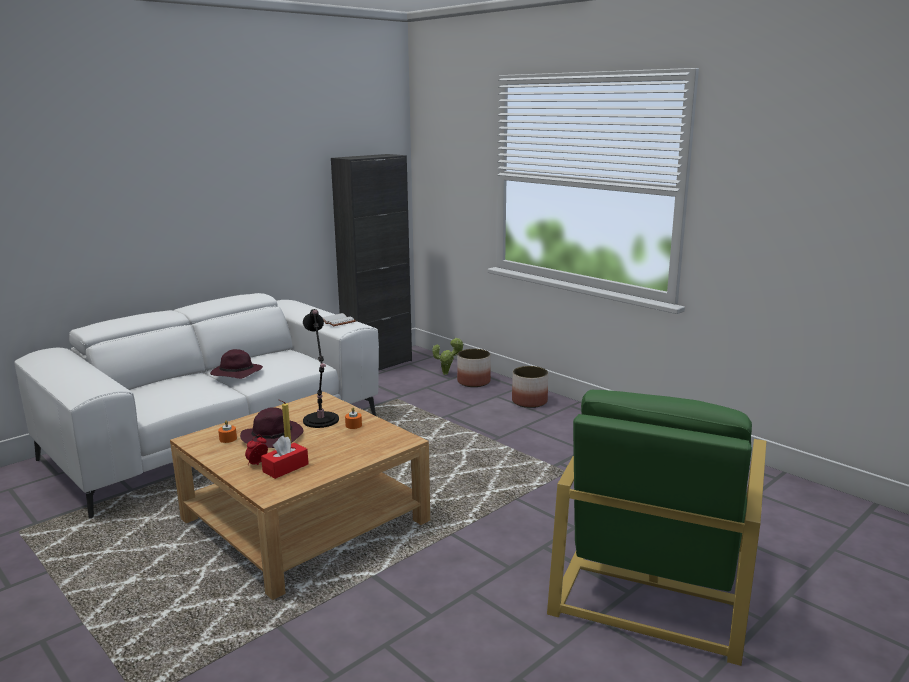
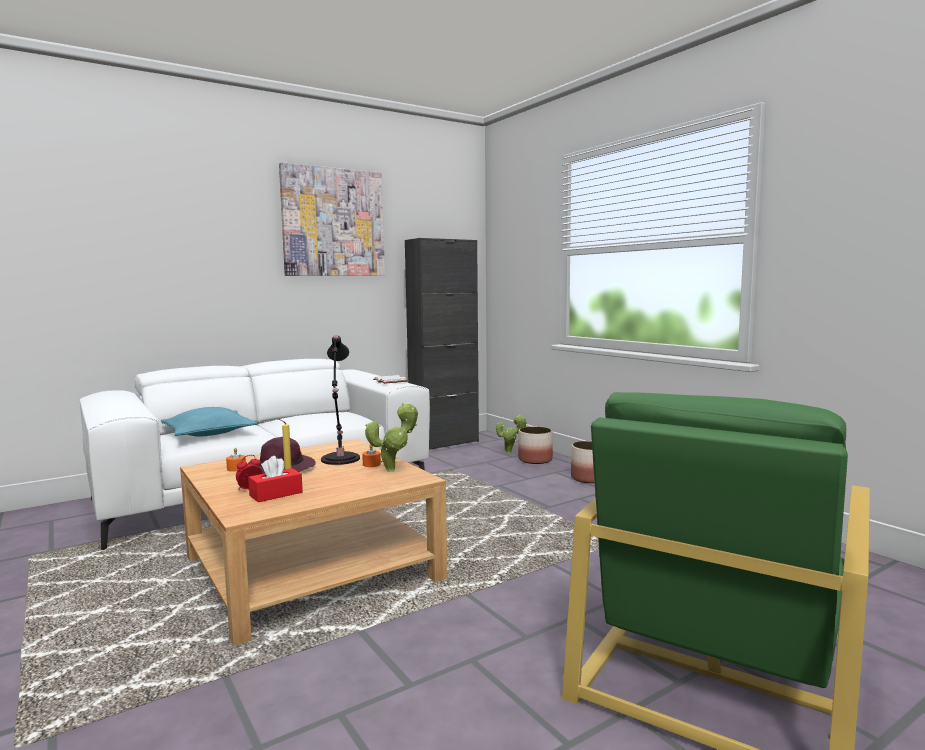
camera: 10 degrees right, 10 degrees down
(167, 392) = (209, 433): none -> turquoise pillow
(236, 373) = (283, 423): purple hat -> none
(256, 145) = (333, 222): none -> picture
(377, 431) = (394, 469): none -> potted plant

